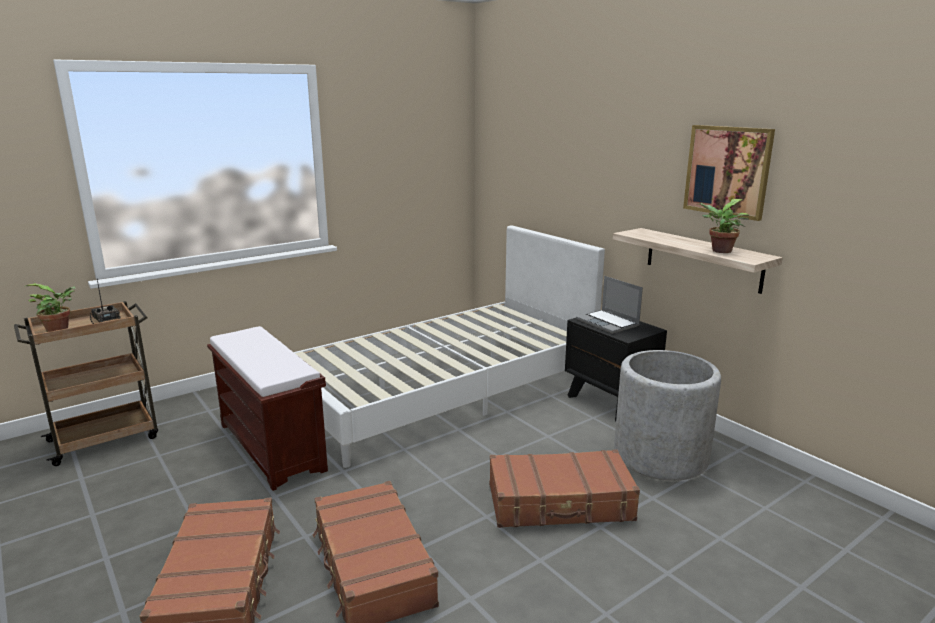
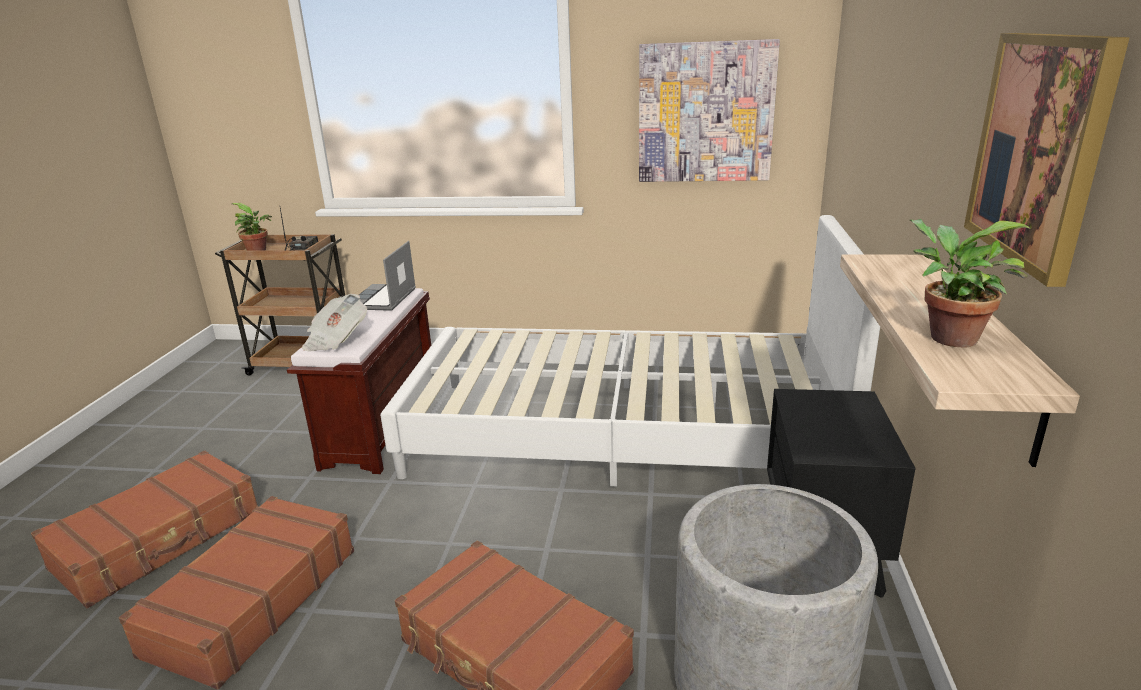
camera: 45 degrees right, 5 degrees up
(276, 369) = (336, 340): none -> newspaper
(409, 169) = (705, 113): none -> picture
(608, 323) = (829, 416): laptop -> laptop (383, 299)

